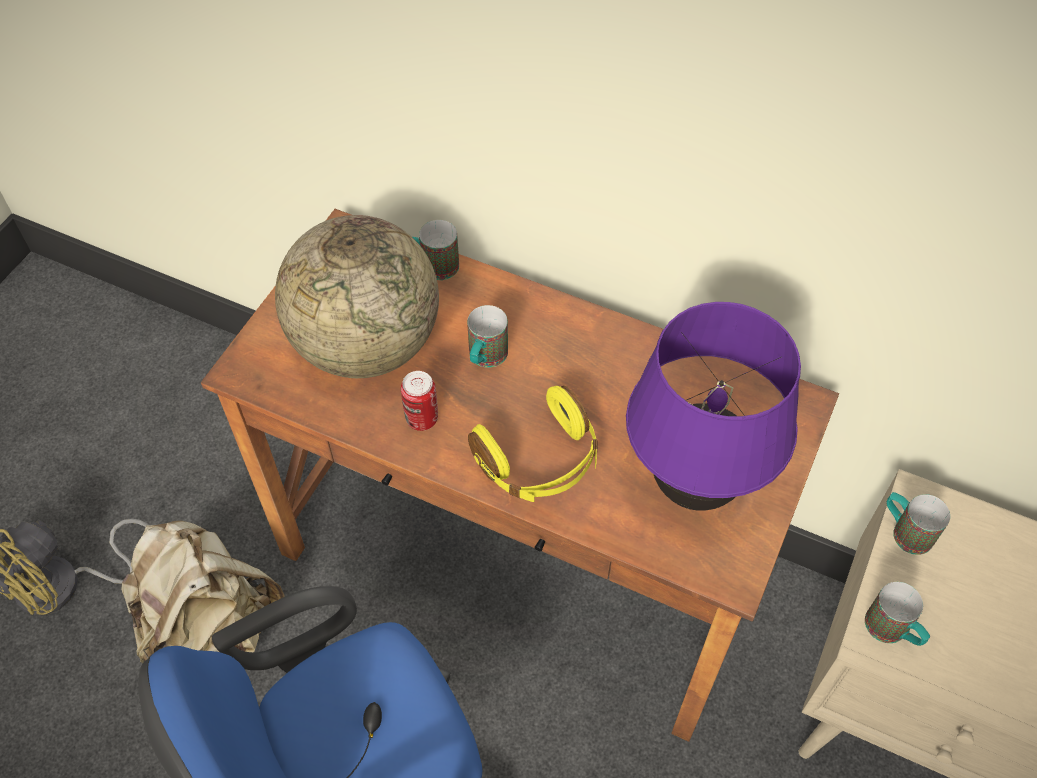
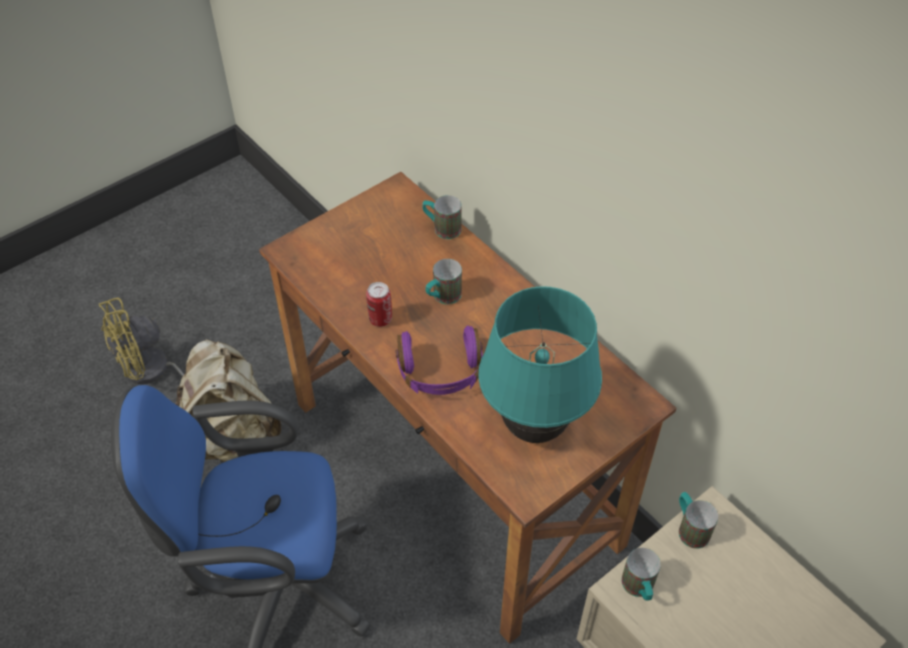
camera: 25 degrees right, 5 degrees down
(366, 345) = (371, 262): globe -> none
(539, 460) = (440, 372): yellow headphones -> purple headphones
(693, 486) = (534, 427): purple table lamp -> turquoise table lamp

